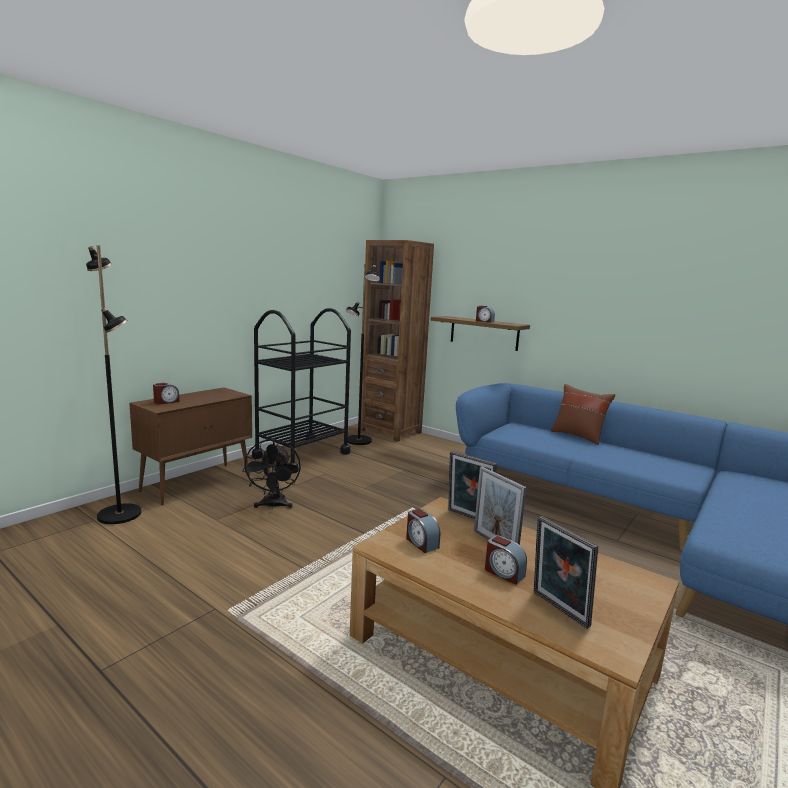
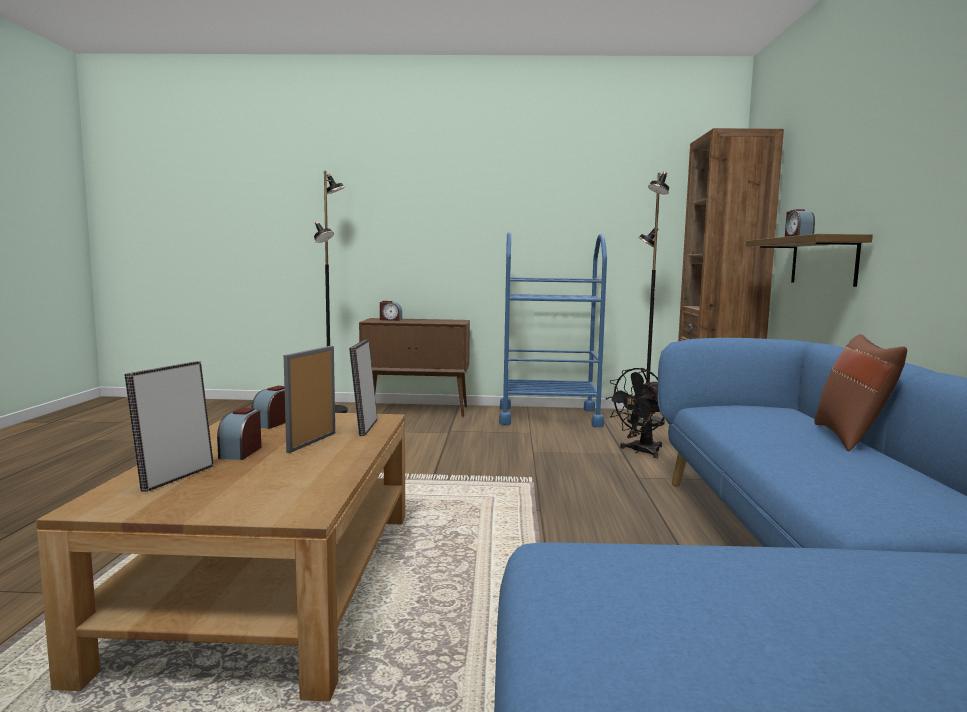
camera: 55 degrees right, 5 degrees down
(273, 506) = (423, 437): black fan -> black fan (640, 452)
(302, 455) = (549, 417): black cart -> blue cart

